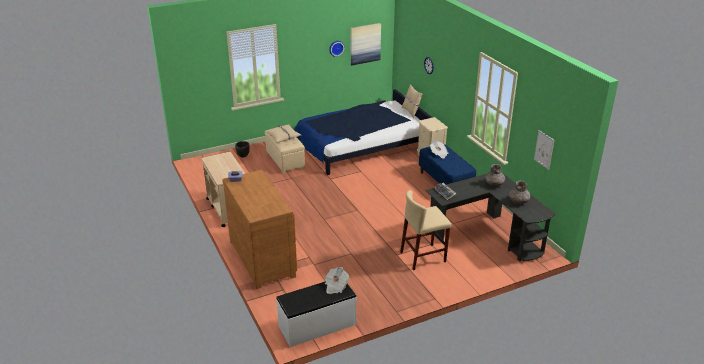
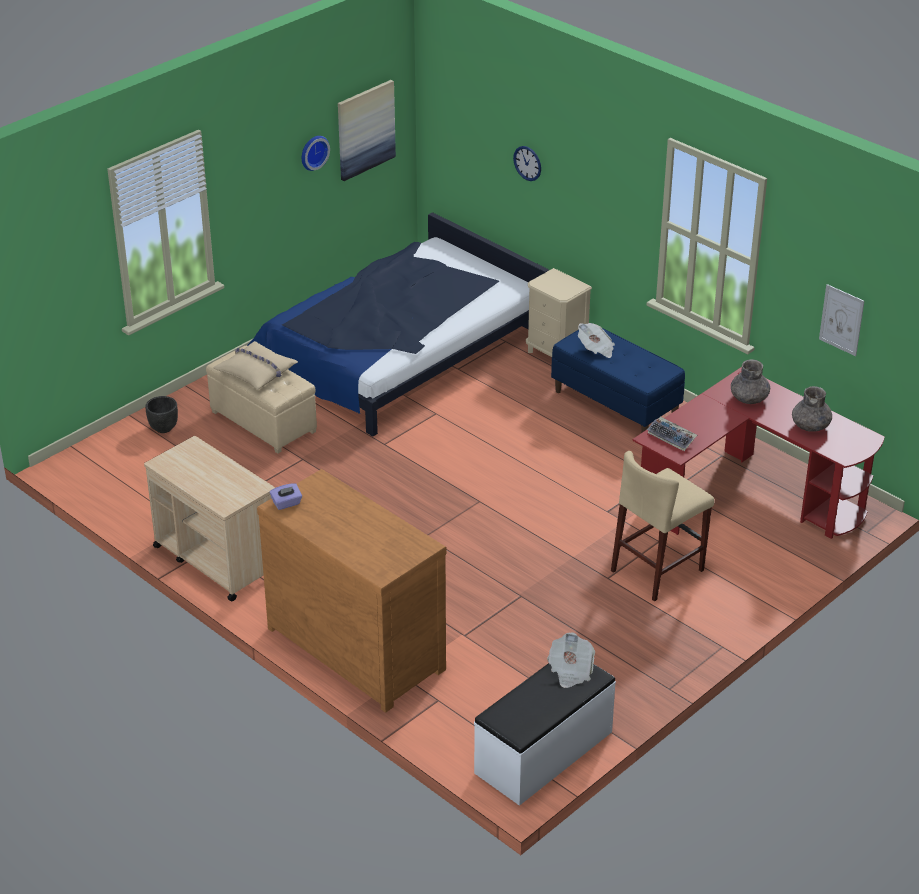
camera: 20 degrees left, 5 degrees up
(411, 112) = (487, 260): beige pillow -> none
(488, 234) = (750, 496): black desk -> red desk

